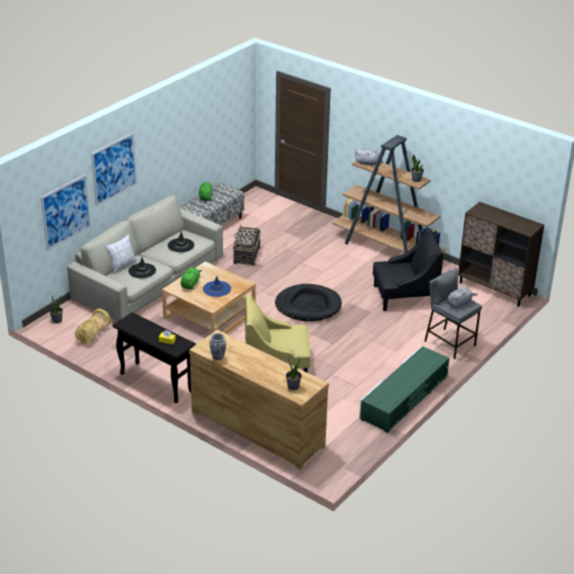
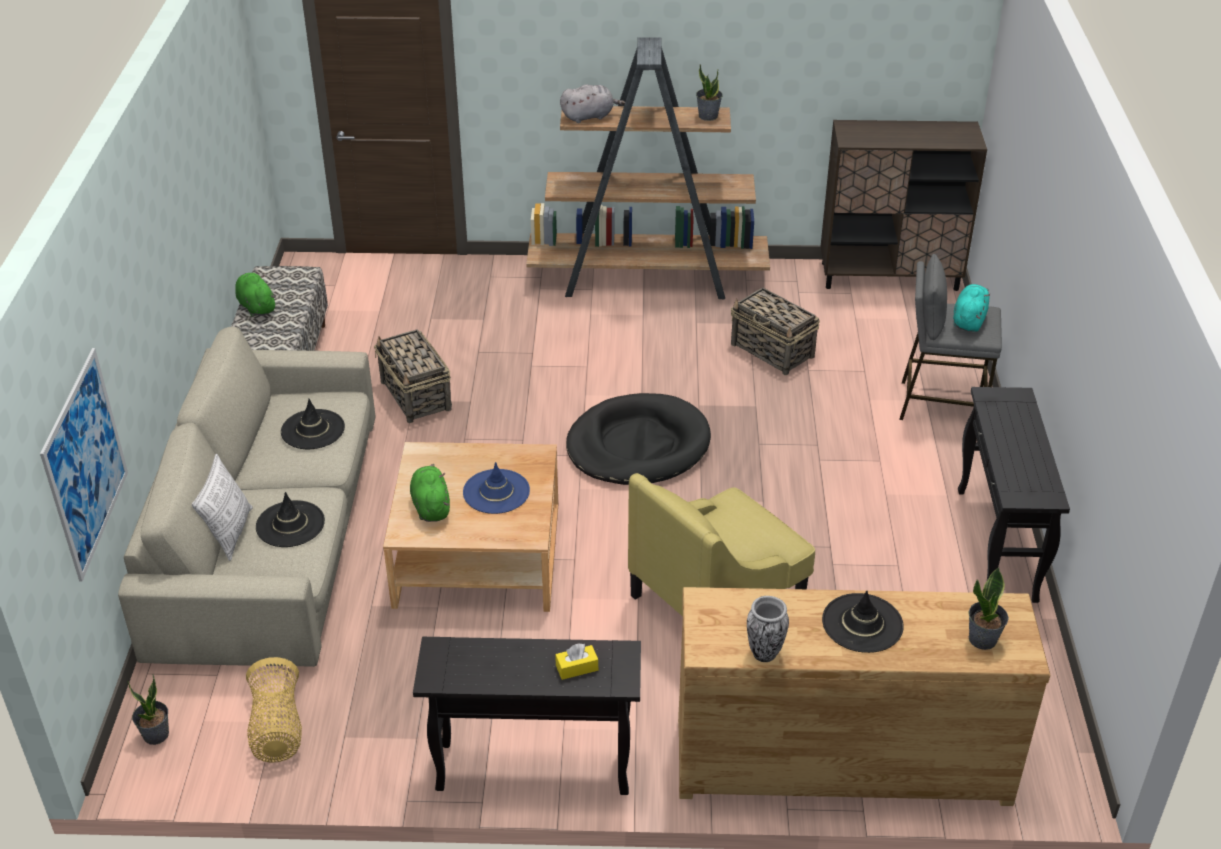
camera: 35 degrees left, 5 degrees up
(114, 169) = (128, 311): picture -> none
(260, 364) = (862, 623): none -> black hat
(404, 296) = (773, 351): black armchair -> basket
(404, 397) = (997, 546): green tv stand -> black console table
(459, 303) = (969, 320): grey plush toy -> turquoise plush toy

